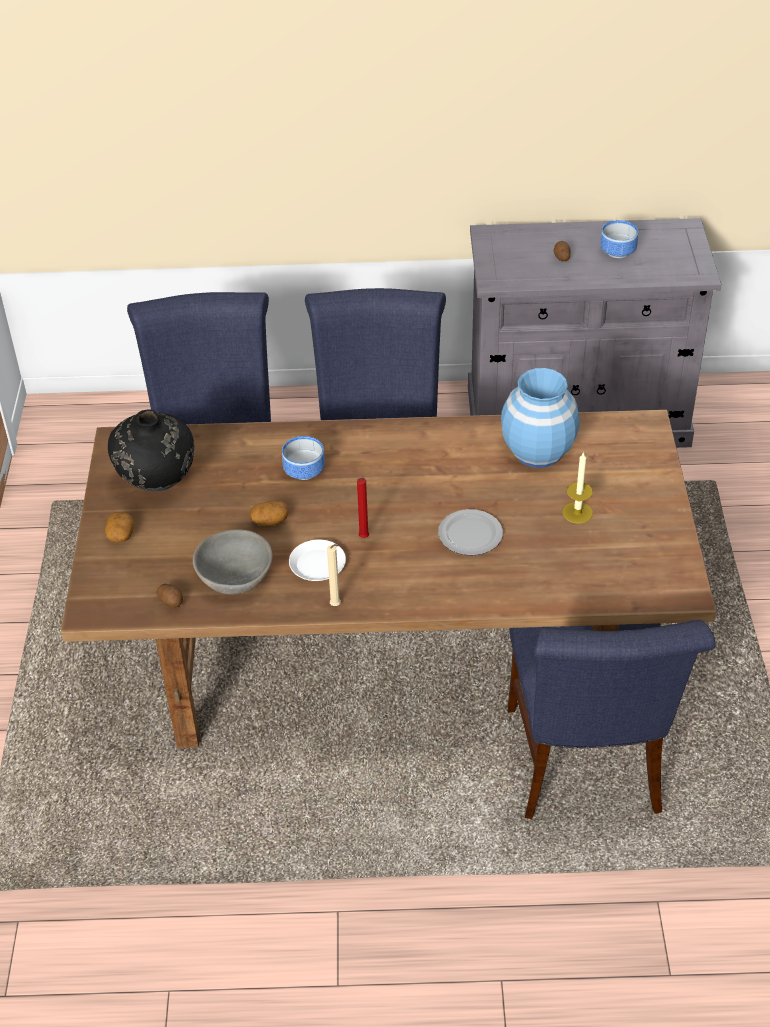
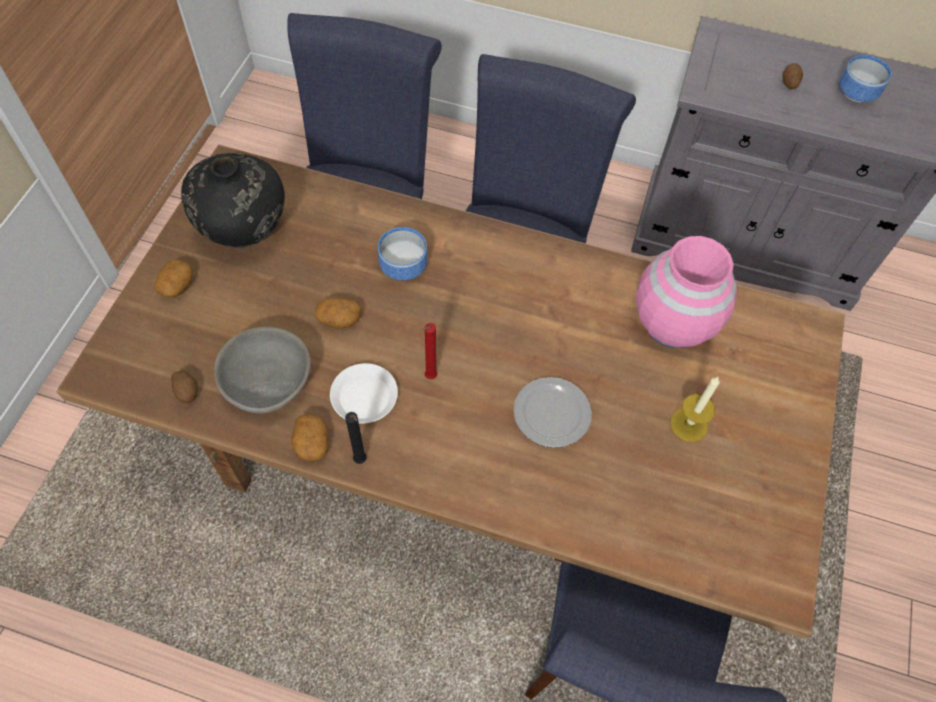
camera: 15 degrees right, 15 degrees up
(291, 605) = (311, 443): none -> potato
(336, 606) = (361, 461): beige candle -> black candle
(537, 451) = (672, 323): blue vase -> pink vase

